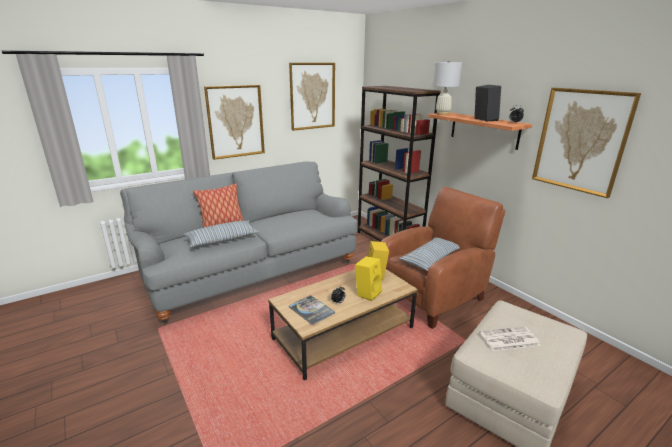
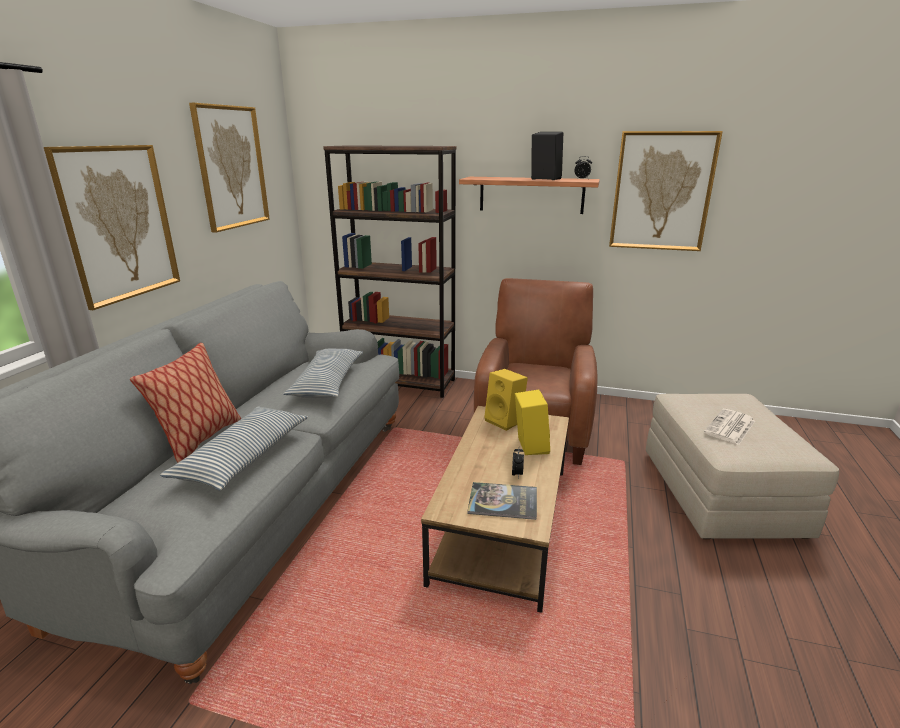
camera: 40 degrees left, 0 degrees up
(430, 259) = (542, 377): pillow -> pillow (327, 383)
(442, 114) = (476, 178): white table lamp -> none

